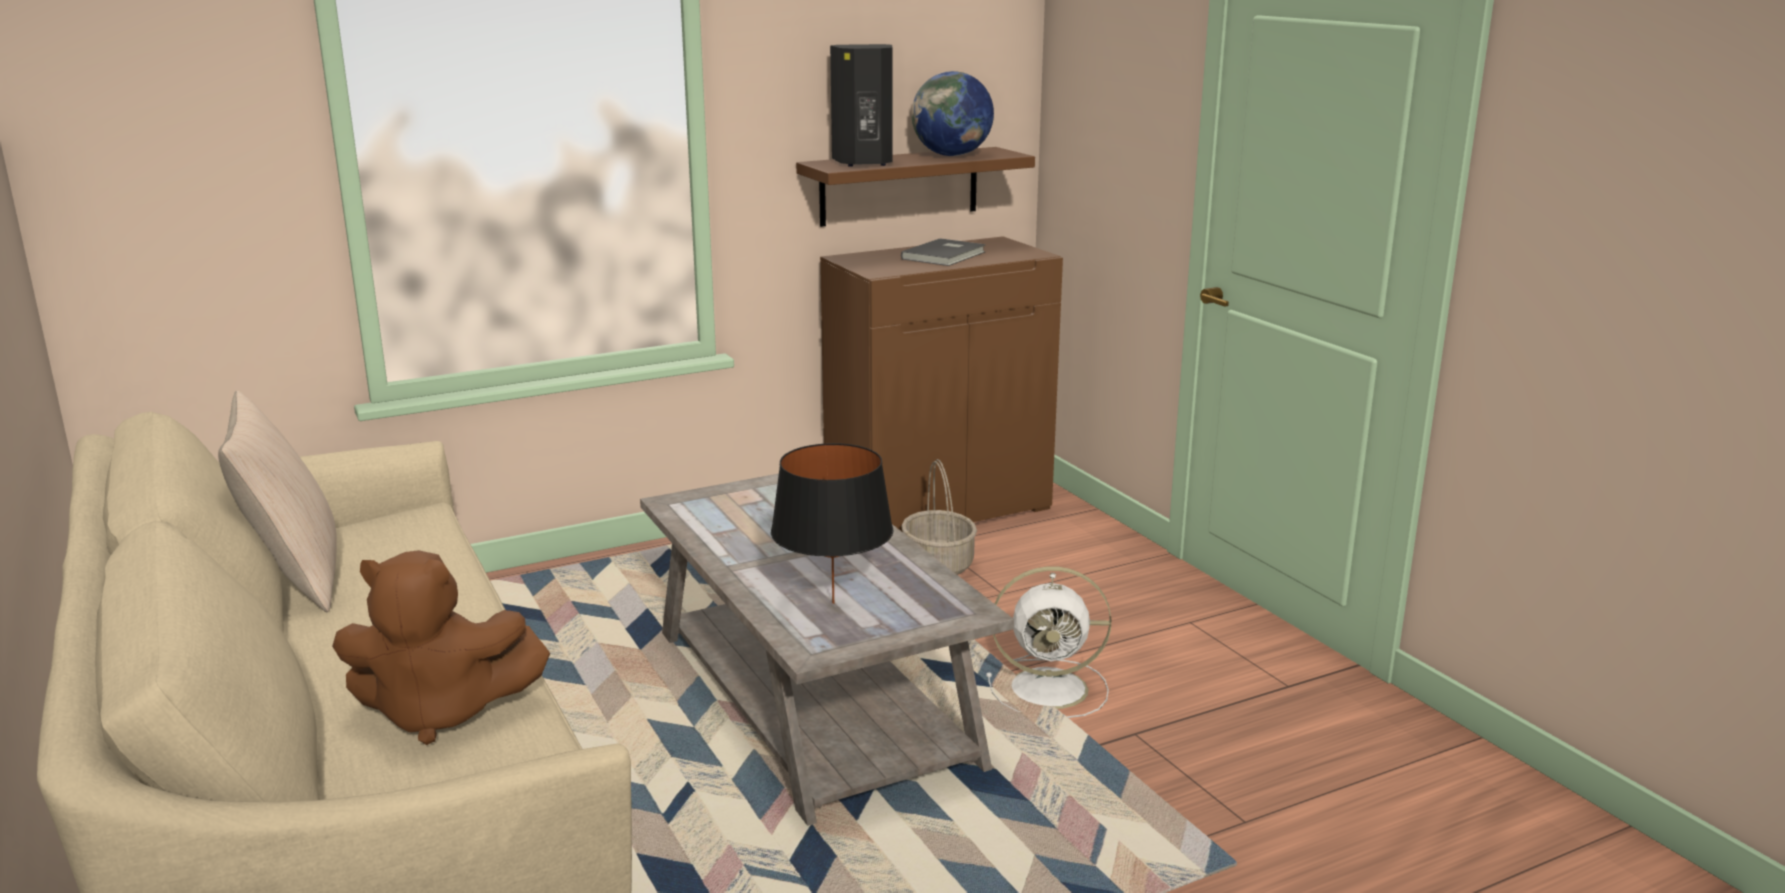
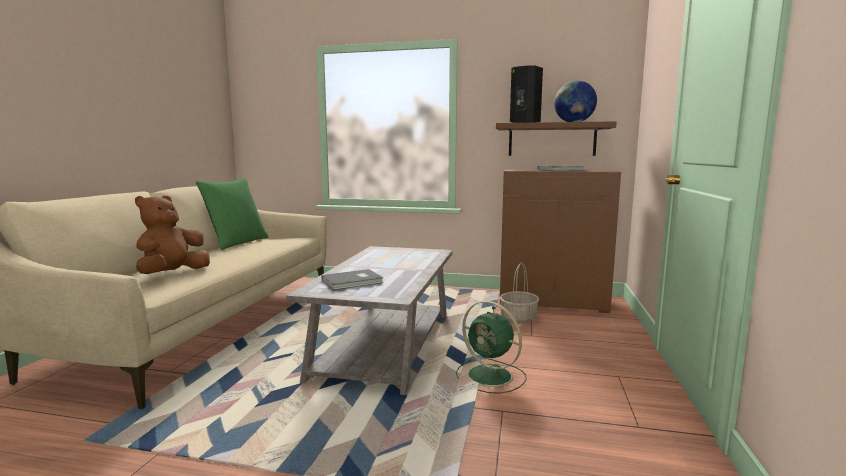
camera: 40 degrees right, 10 degrees down
(295, 578) = (237, 243): beige pillow -> green pillow
(441, 713) = (172, 274): brown plush toy -> brown plush toy turned 75 degrees clockwise
(833, 603) = (353, 281): black table lamp -> grey book
(1052, 689) = (491, 376): white fan -> green fan

